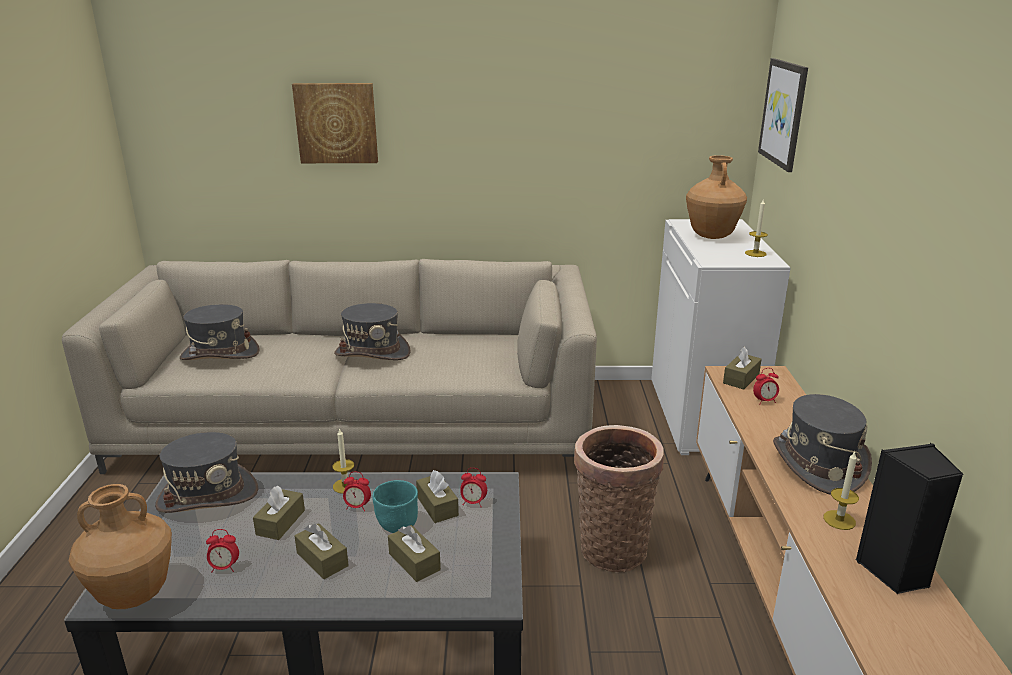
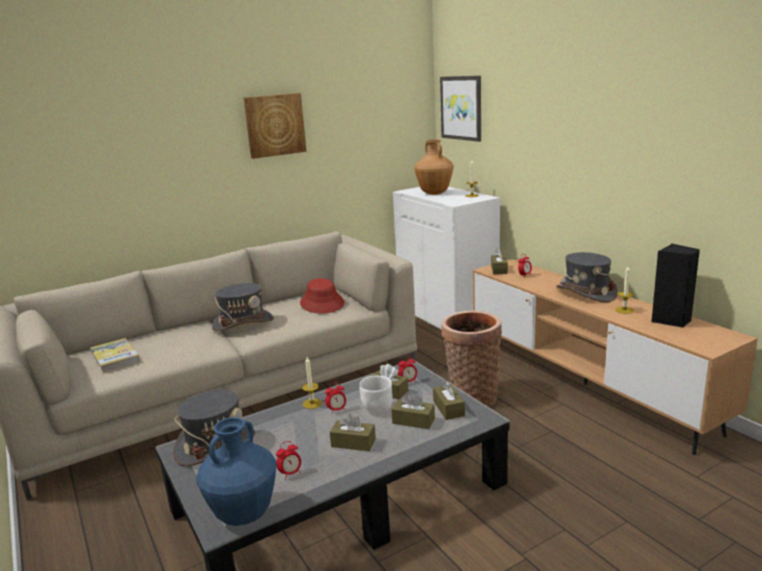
camera: 30 degrees left, 5 degrees down
(133, 595) = (243, 515): brown vase -> blue vase
(220, 354) = (115, 358): grey hat -> book
(280, 522) = (295, 437): brown tissue box -> brown tissue box (448, 408)
(336, 123) = (152, 153): picture -> picture (274, 125)
(397, 526) = (377, 409): turquoise bowl -> white bowl
(480, 354) = (322, 303): none -> red hat

